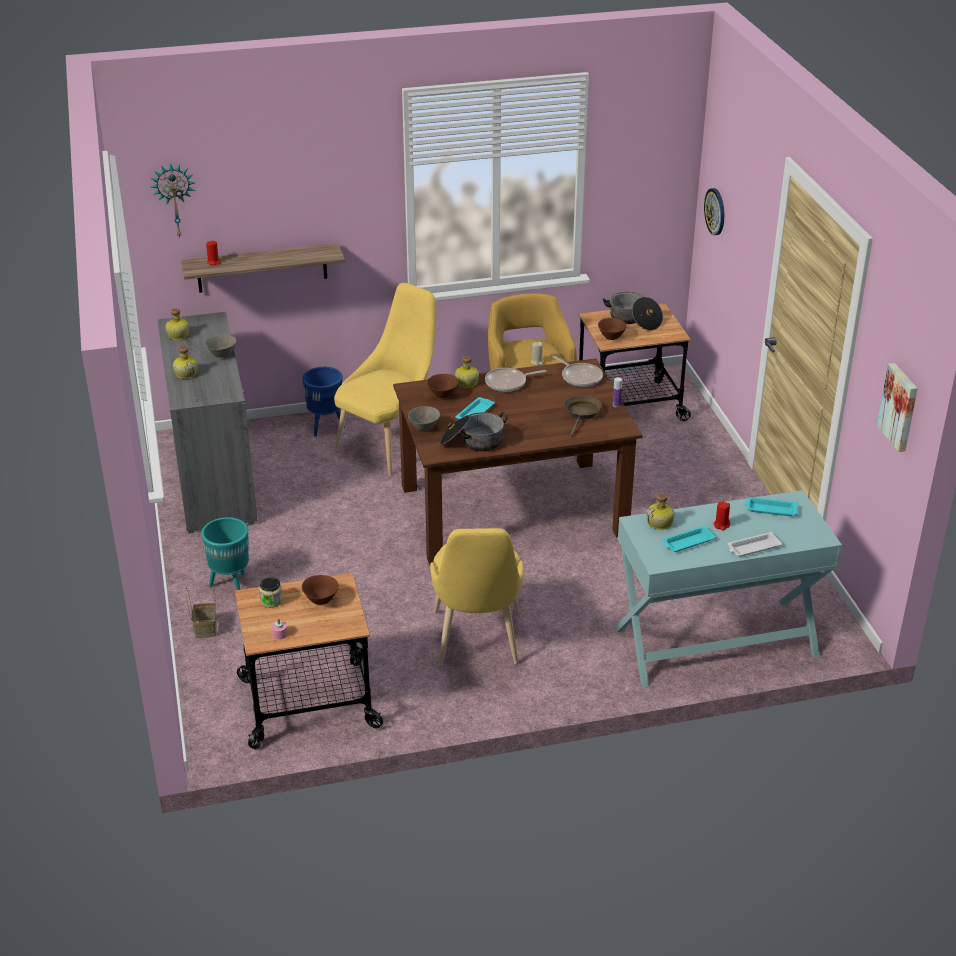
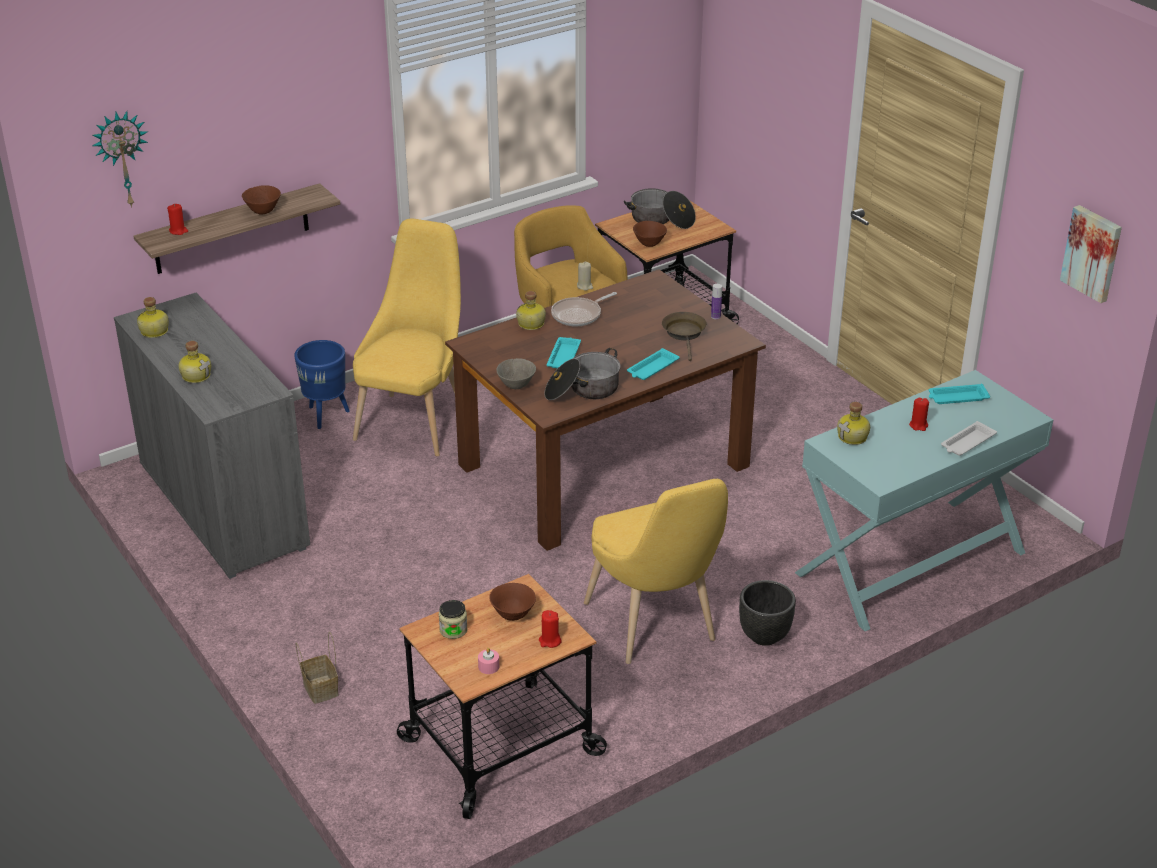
camera: 20 degrees left, 0 degrees up
(222, 355) = (227, 345): grey bowl -> none
(230, 585) = (321, 629): turquoise planter -> none
(335, 626) = (550, 641): none -> red candle
(442, 395) = (512, 344): brown bowl -> brown bowl (263, 212)
(558, 671) = (764, 636): none -> black planter
(580, 377) = (655, 293): frying pan -> none
(687, 542) = (896, 452): turquoise tray -> turquoise tray (652, 368)
(715, 211) = (738, 78): wall clock -> none

